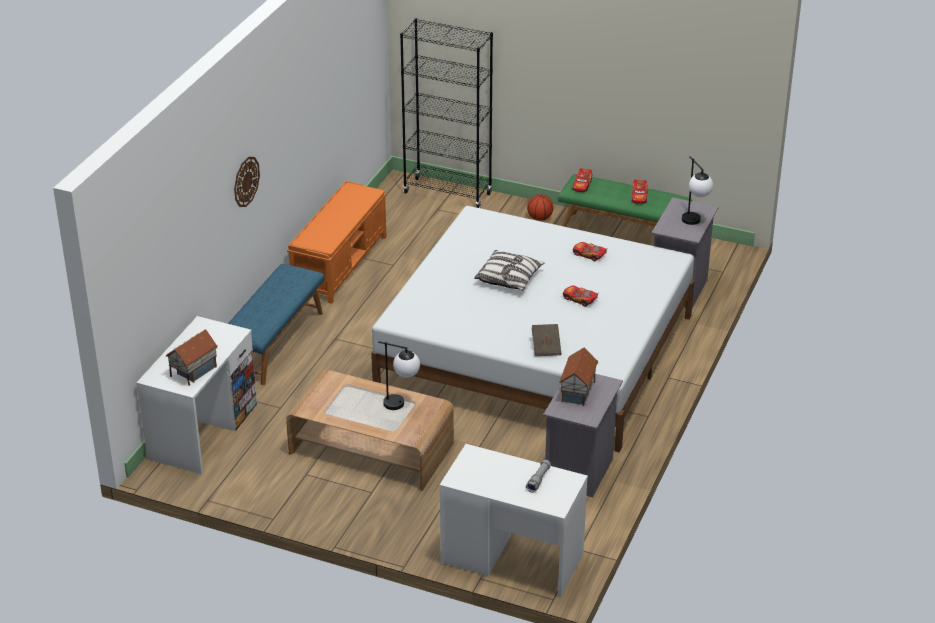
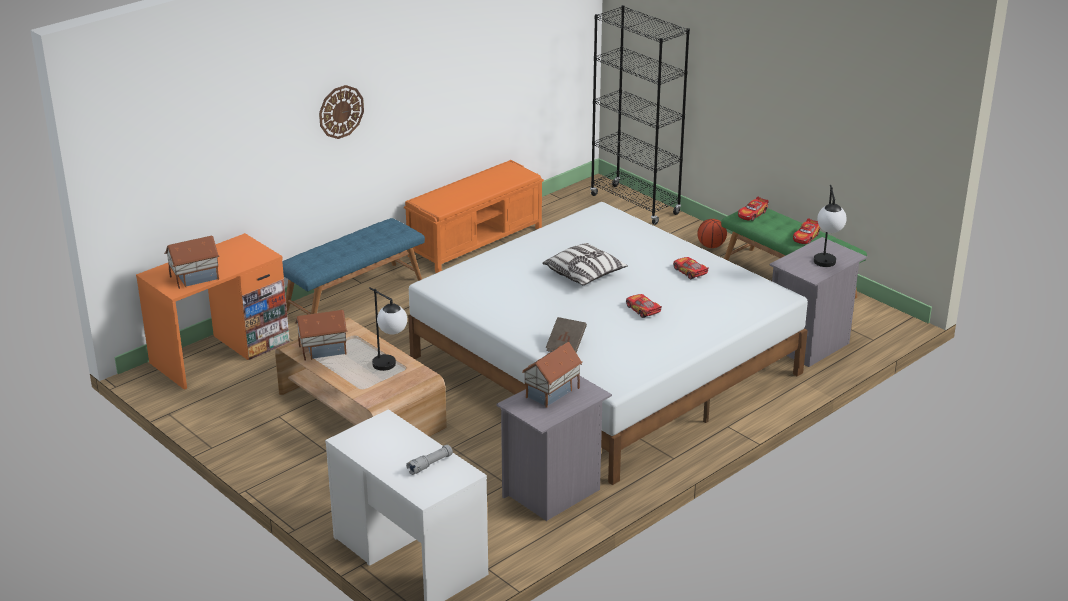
camera: 25 degrees right, 5 degrees down
(203, 431) = (220, 352): white desk -> orange desk
(331, 405) = (322, 350): none -> toy house

